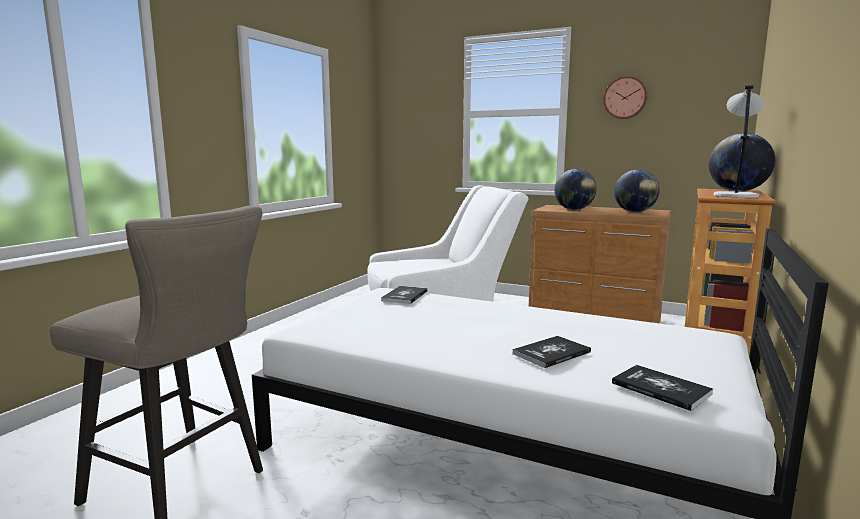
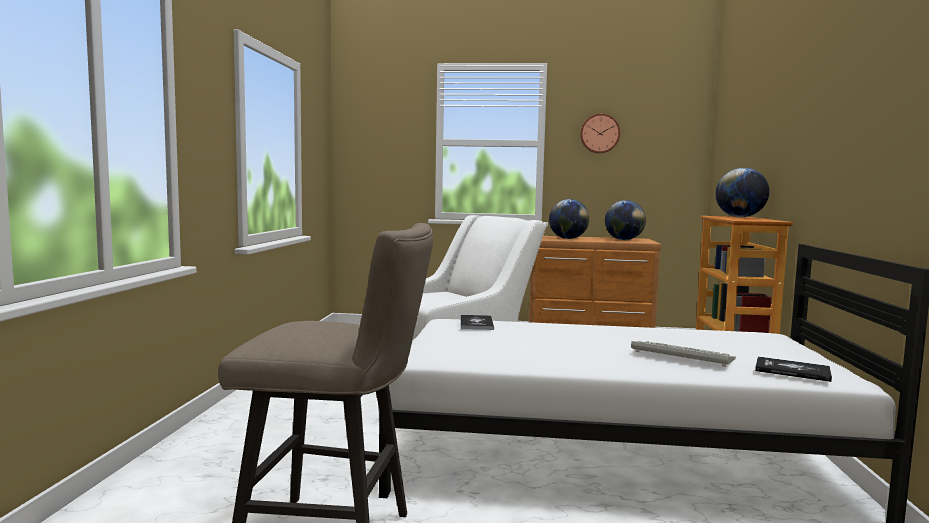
camera: 20 degrees left, 5 degrees down
(551, 353) = (679, 356): book -> keyboard
(735, 195) = (753, 219): grey table lamp -> none

